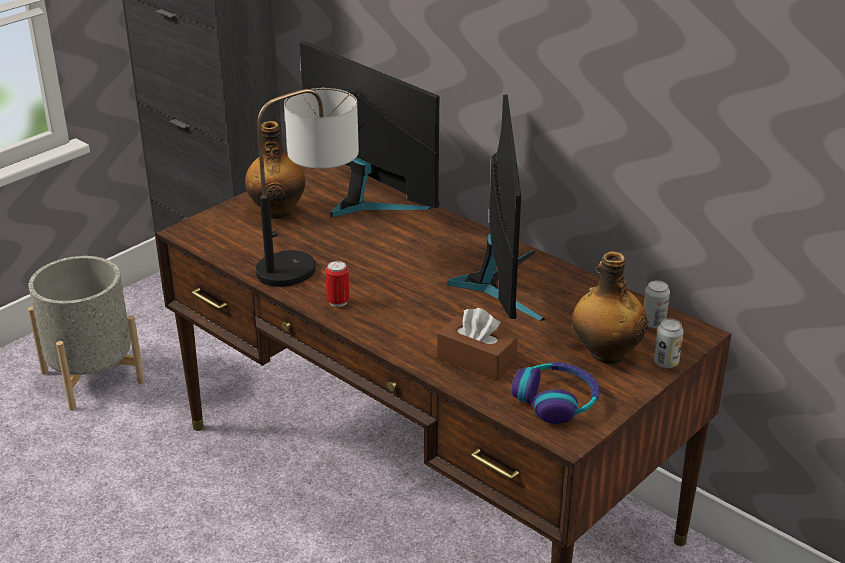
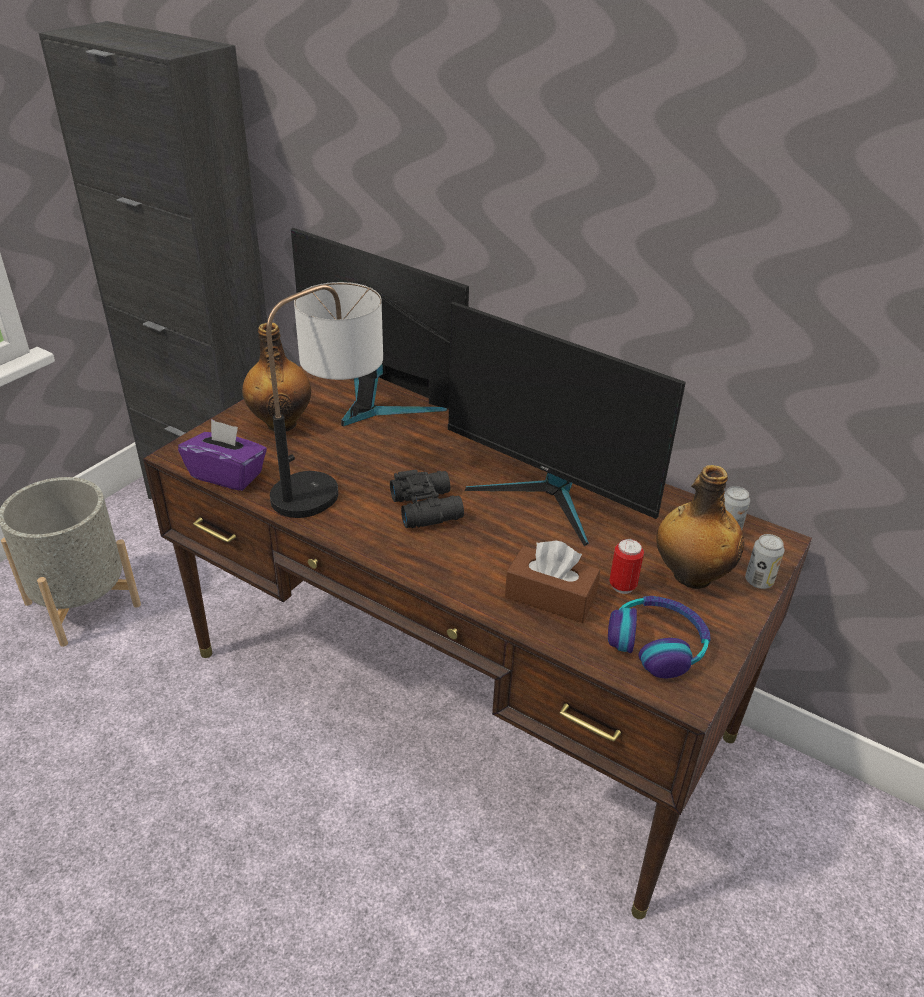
camera: 10 degrees left, 5 degrees up
(224, 250) = (227, 475): none -> purple tissue box
(338, 302) = (373, 532): can -> can (622, 586)
(390, 286) = (427, 507): none -> black binoculars
(499, 284) = (547, 496): monitor -> monitor turned 135 degrees clockwise

